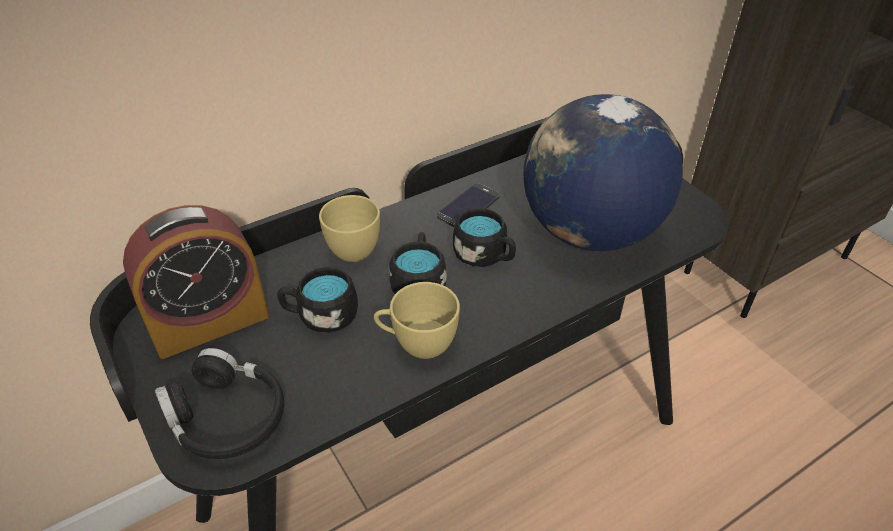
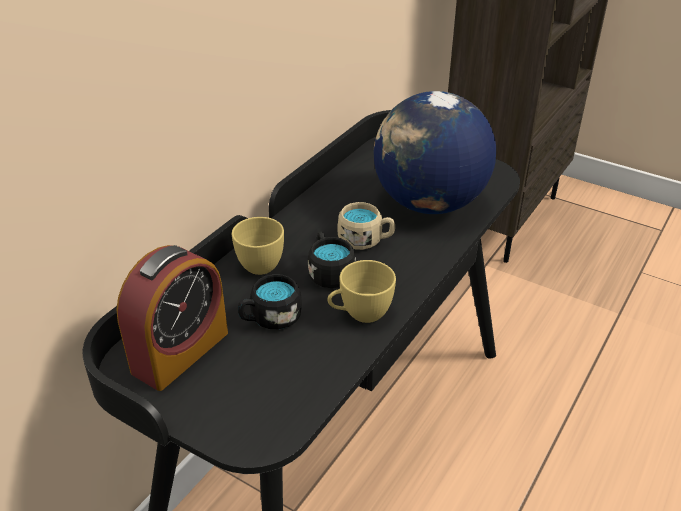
camera: 25 degrees left, 5 degrees down
(226, 417) = (251, 411): black headphones -> none
(468, 206) = (327, 209): phone -> none
(485, 256) = (365, 240): black mug -> beige mug

